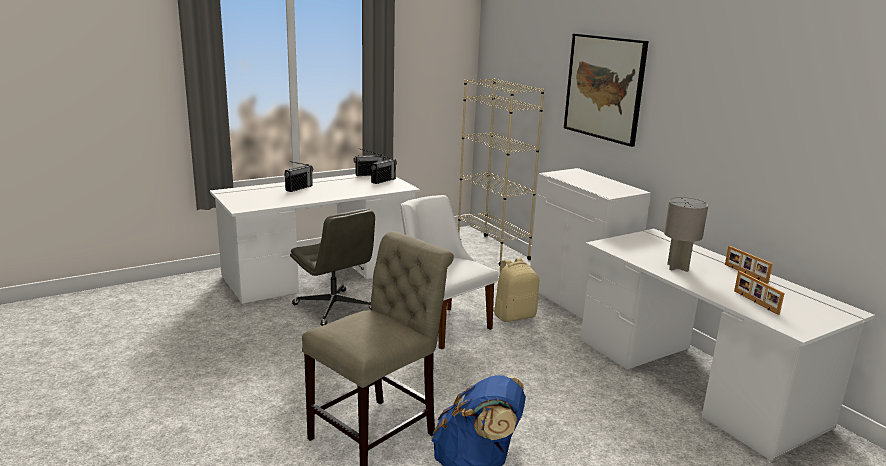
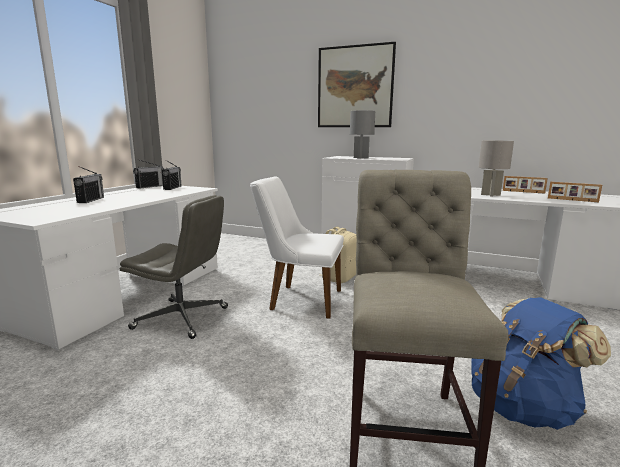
camera: 35 degrees left, 5 degrees down
(492, 250) = (258, 242): beige bookcase -> none
(581, 181) = (361, 158): none -> grey table lamp

